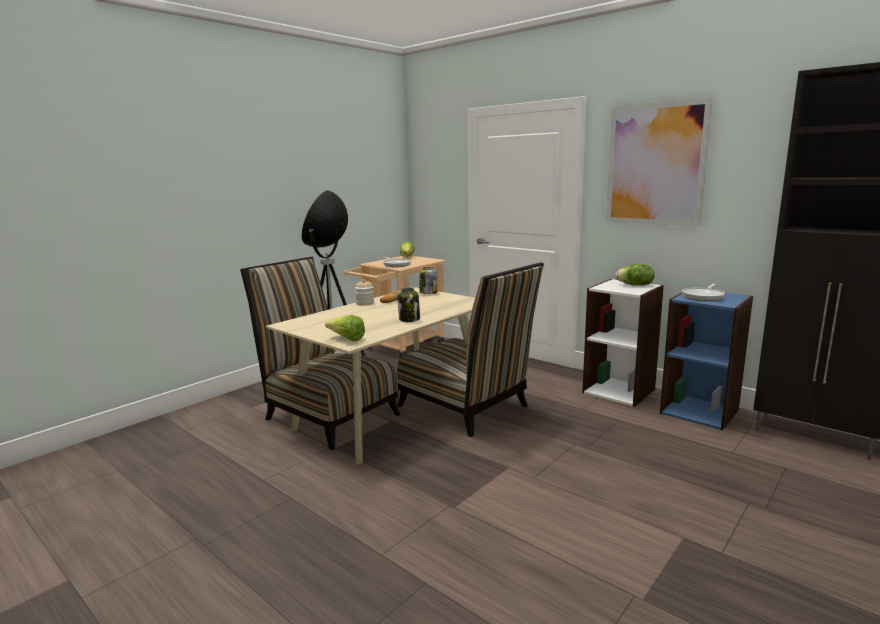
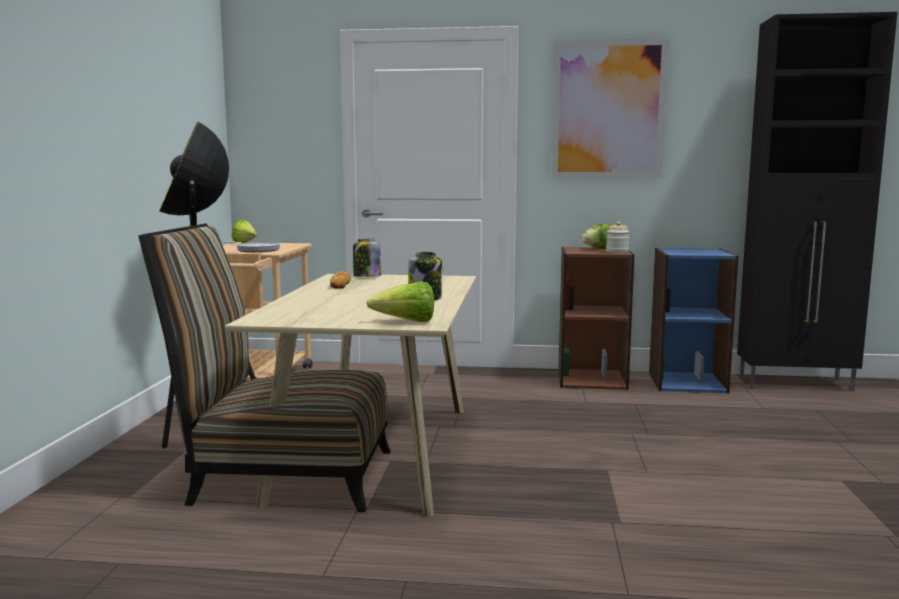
camera: 35 degrees left, 5 degrees down
(365, 303) = (309, 291): jar -> jar (617, 251)
(468, 408) = (465, 427): chair -> none
(619, 391) = (591, 379): white bookcase -> brown bookcase
(703, 296) = (687, 251): frying pan -> none

